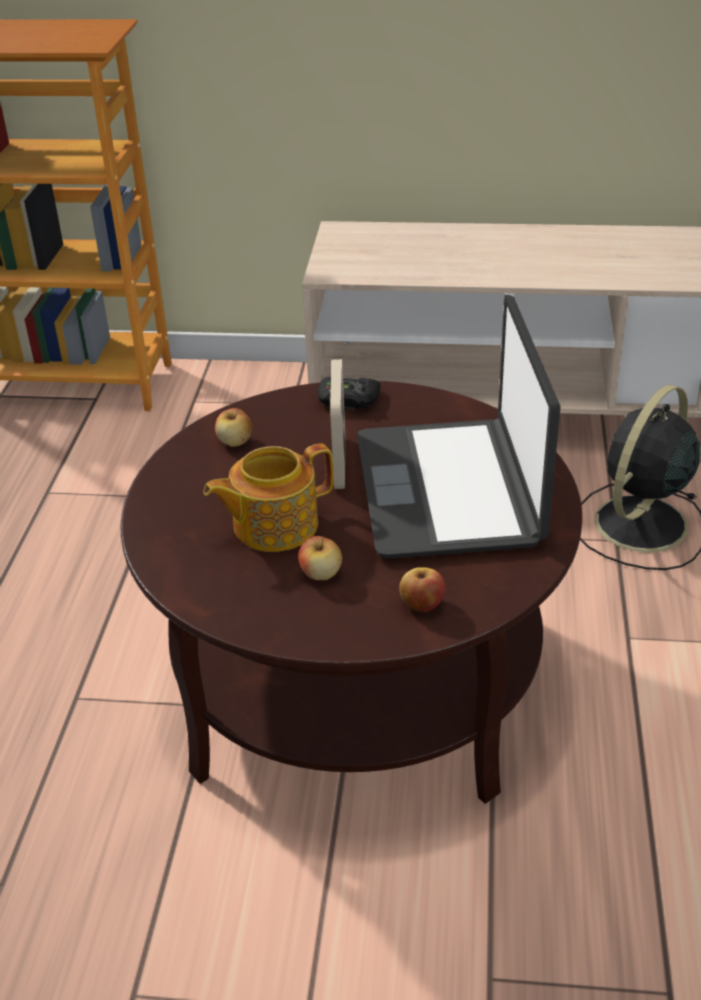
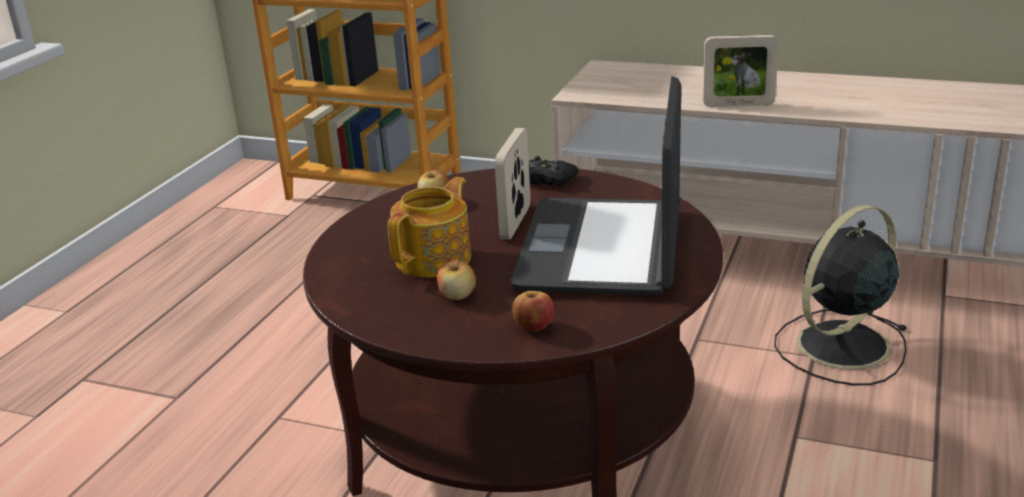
camera: 15 degrees right, 10 degrees down
(273, 525) = (435, 259): teapot -> teapot turned 135 degrees clockwise
(509, 275) = (738, 105): none -> picture frame

